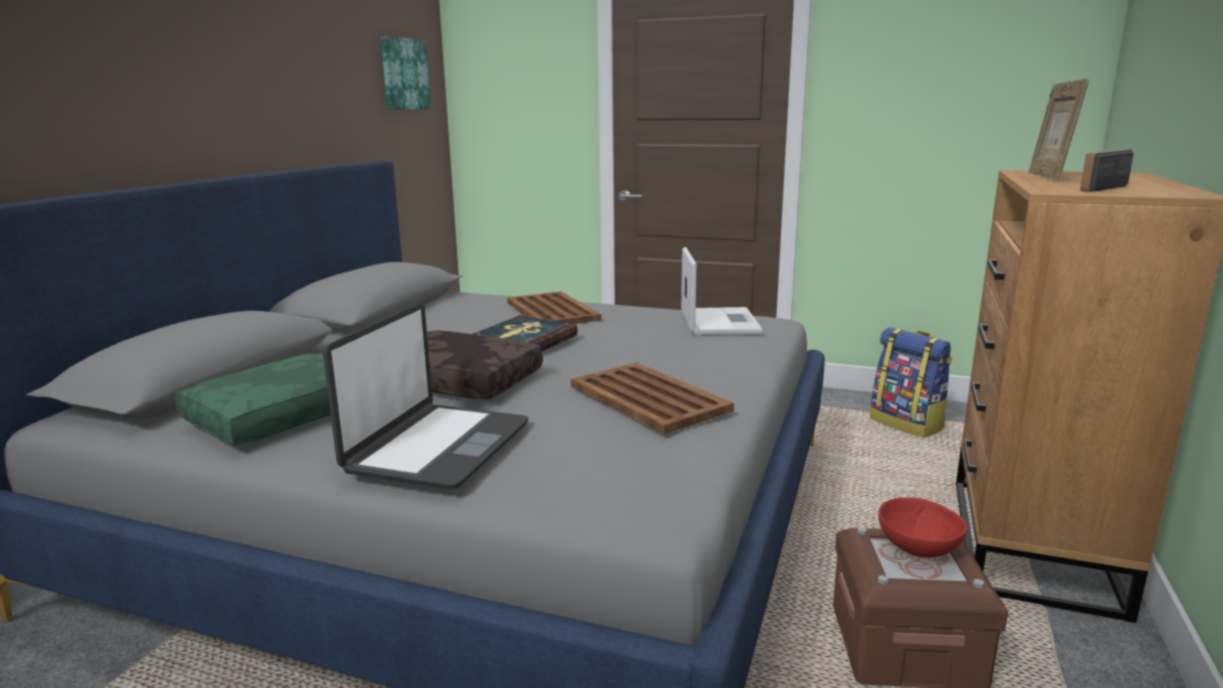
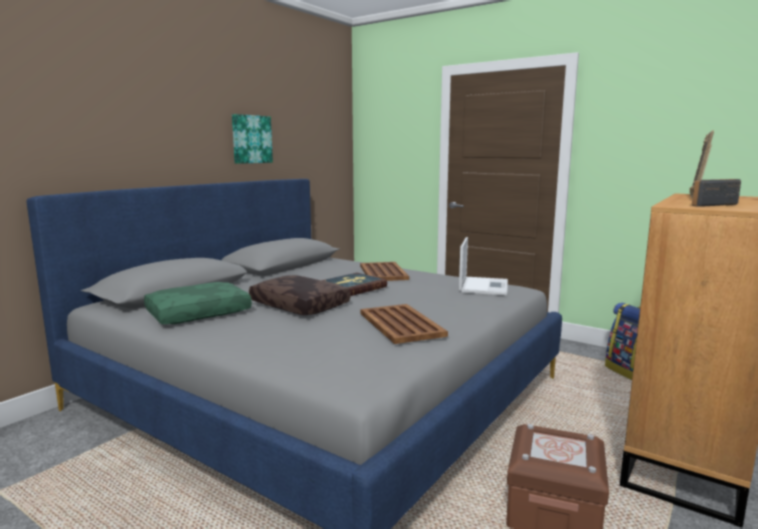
camera: 15 degrees right, 5 degrees down
(403, 74) = (324, 129): picture -> picture (251, 139)
(437, 447) = (262, 336): laptop -> none
(917, 548) = (562, 442): red bowl -> none

